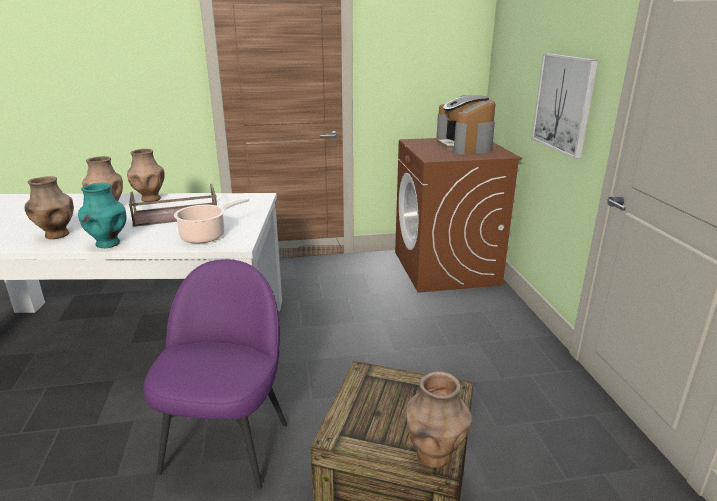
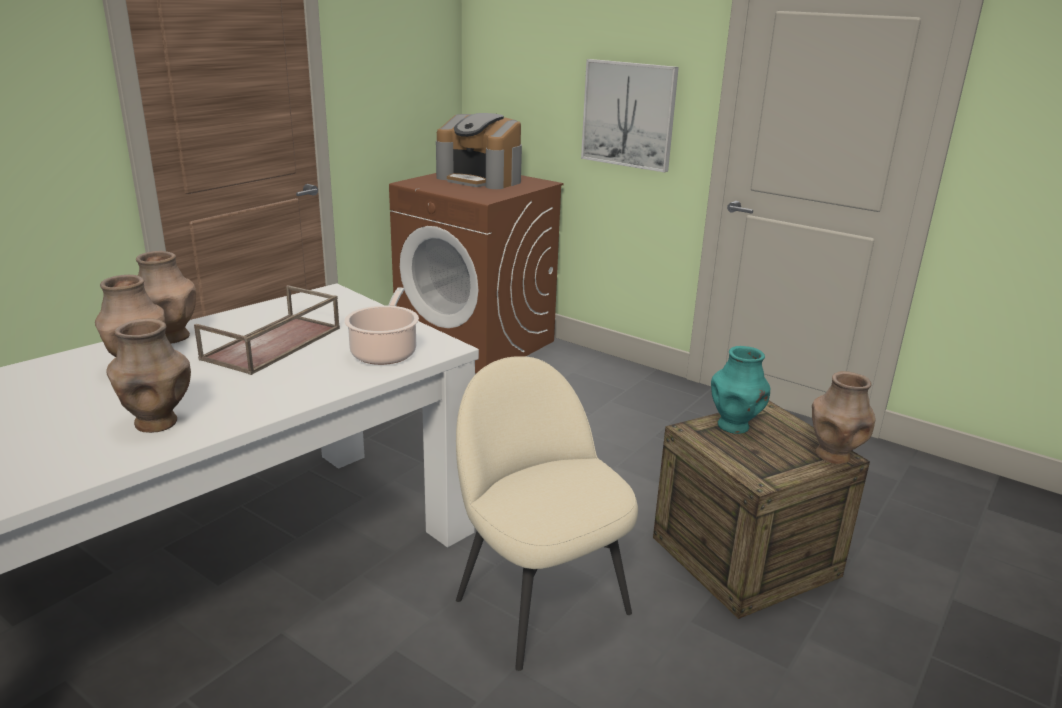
camera: 45 degrees left, 0 degrees up
(108, 244) = (277, 403): turquoise vase -> turquoise vase (734, 426)
(227, 444) = (540, 602): purple chair -> beige chair

